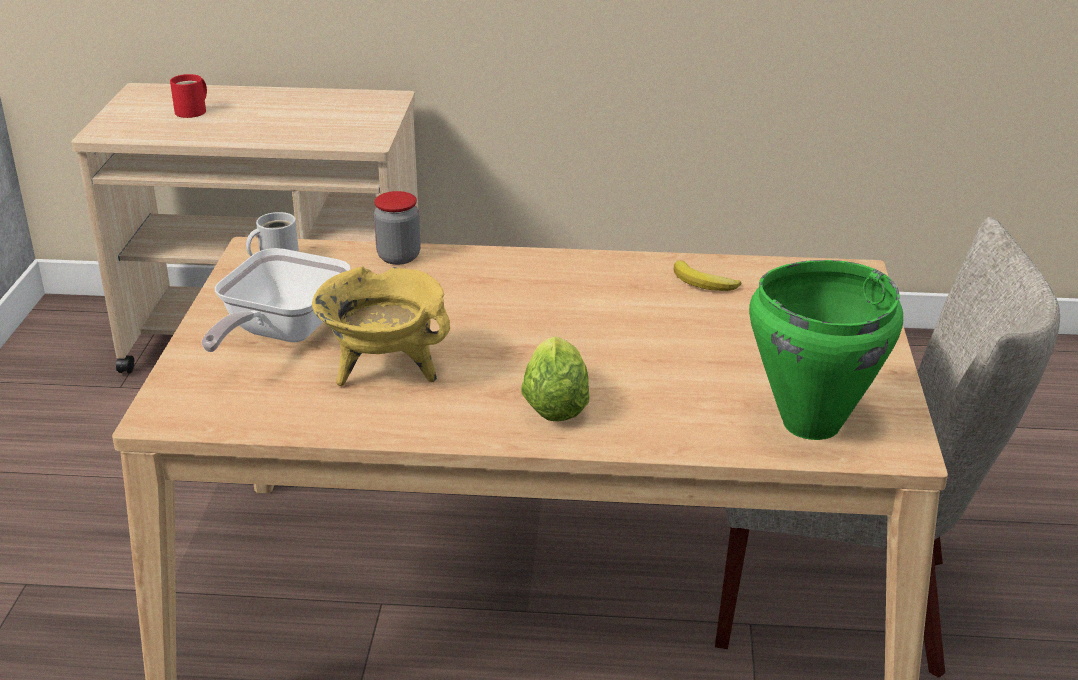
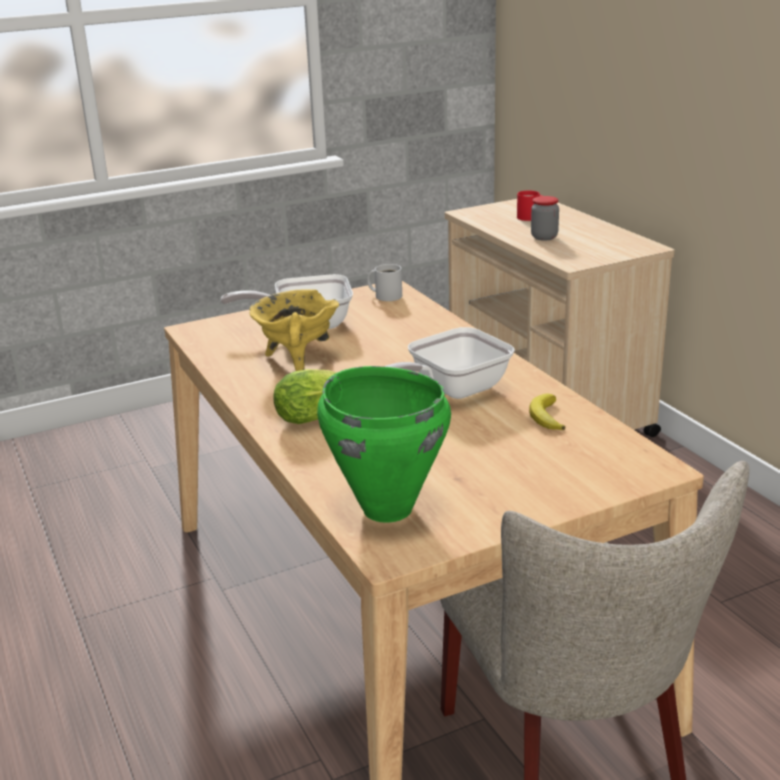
camera: 60 degrees right, 5 degrees down
(398, 257) = (436, 321): jar -> jar (544, 237)
(587, 307) = (450, 390): none -> frying pan

